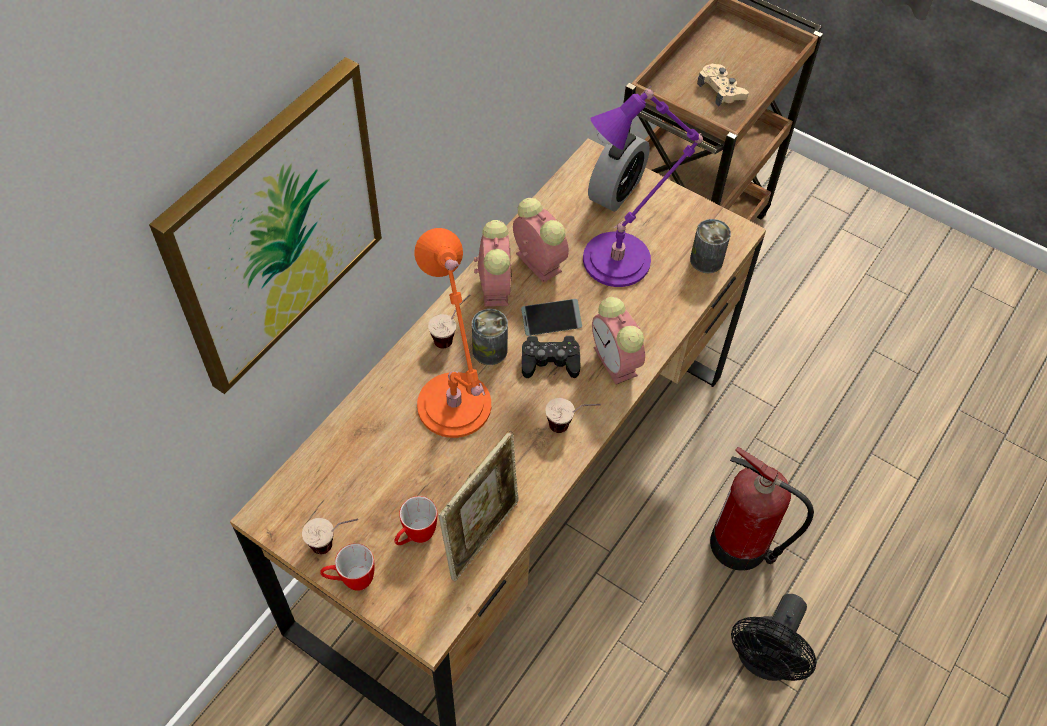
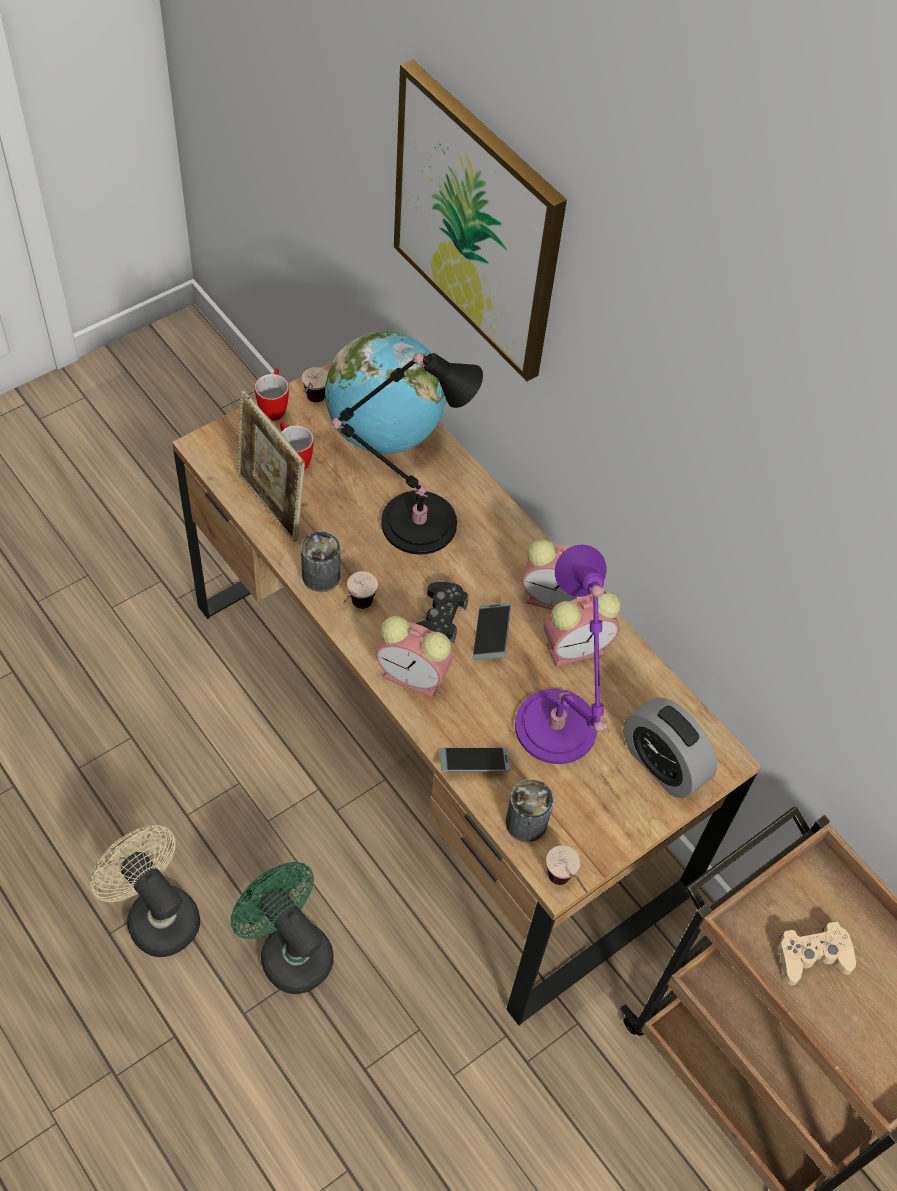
camera: 105 degrees right, 0 degrees up
(353, 466) = (384, 433): none -> globe
(452, 335) = (504, 544): cup -> cup (565, 886)
(455, 411) = (412, 522): orange table lamp -> black table lamp
(489, 350) = (473, 570): can -> can (321, 576)
(617, 363) = (415, 677): alarm clock -> alarm clock turned 150 degrees counterclockwise
(675, 303) = (474, 763): none -> phone
(742, 546) = (288, 950): fire extinguisher -> green fan
(764, 660) = (156, 914): black fan -> beige fan

